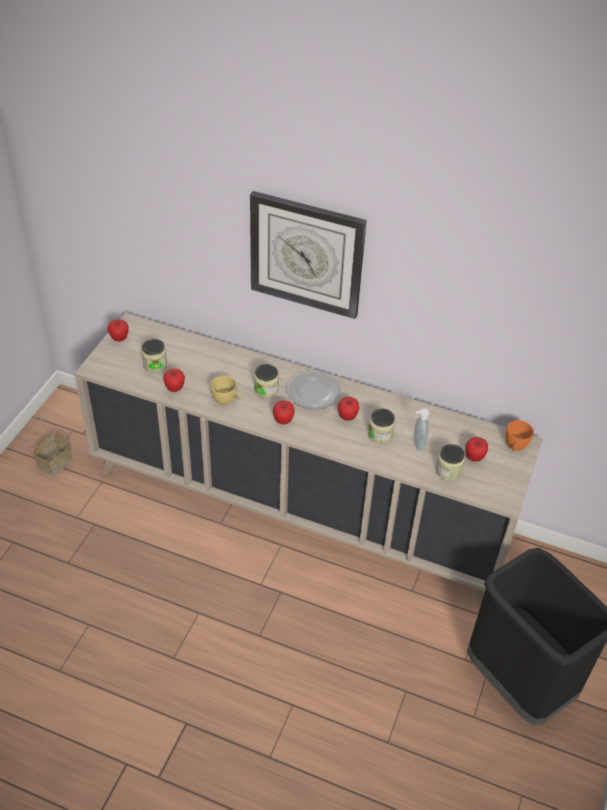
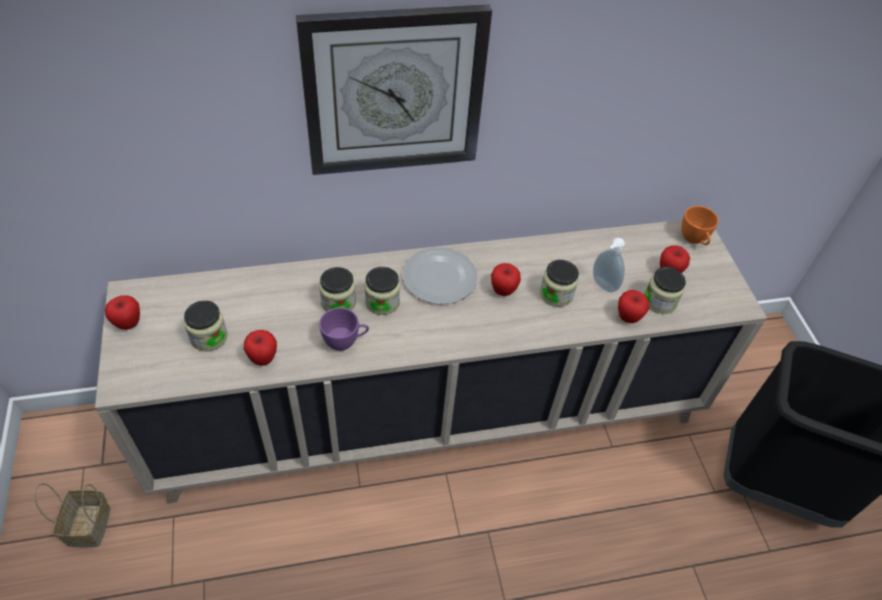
camera: 35 degrees left, 5 degrees up
(226, 401) = (345, 341): yellow cup -> purple cup
(240, 378) = (338, 302): none -> jar
(283, 421) = (435, 333): apple -> apple (628, 317)

